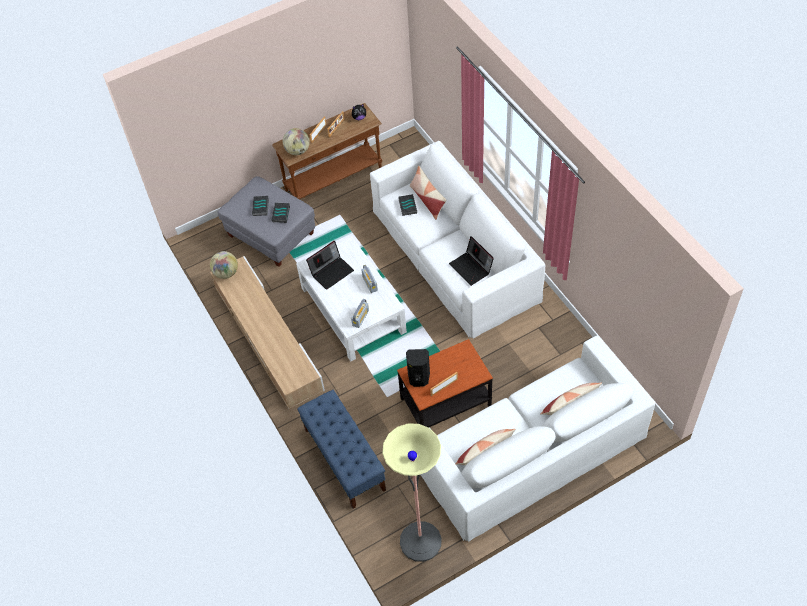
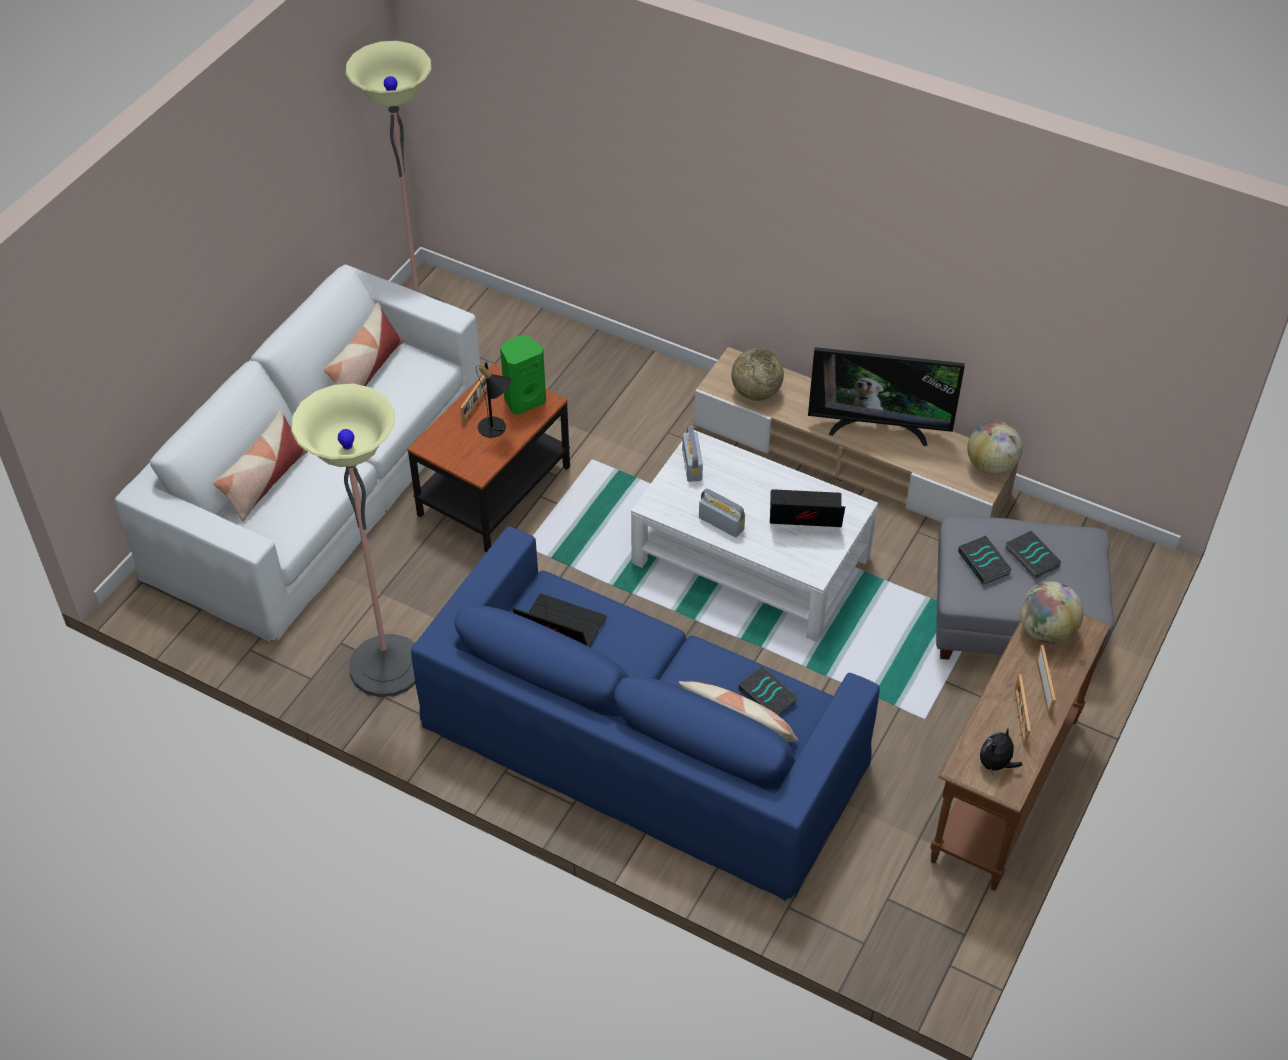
camera: 145 degrees right, 5 degrees down
(255, 314) = (879, 427): none -> television
(294, 360) = (756, 392): none -> globe
(331, 271) = (804, 515): laptop -> laptop turned 75 degrees clockwise
(344, 459) = (594, 361): blue bench -> none
(418, 379) = (523, 400): black speaker -> green speaker
(442, 367) = (496, 429): none -> black table lamp
(455, 253) = (643, 742): white sofa -> blue sofa
(544, 333) = (387, 666): none -> floor lamp

